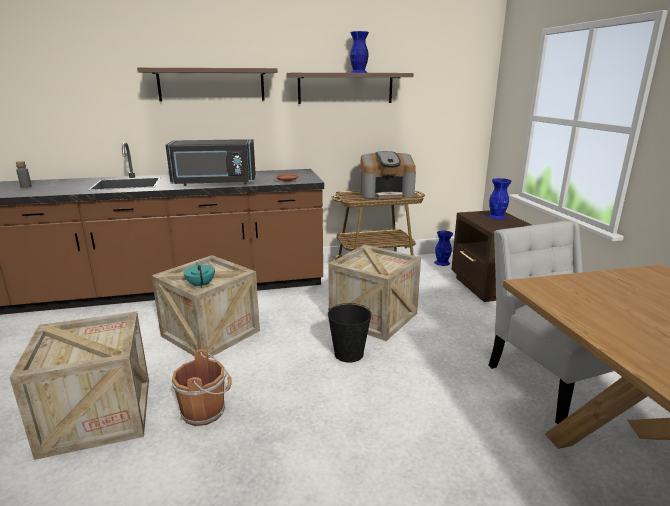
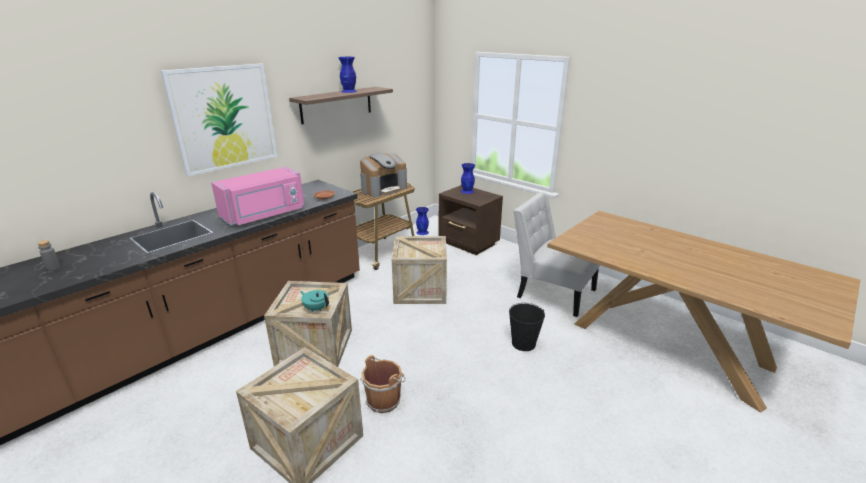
camera: 35 degrees left, 5 degrees up
(211, 84) = (224, 118): shelf -> picture
(214, 183) = (264, 214): black microwave -> pink microwave
(349, 354) = (432, 321): black bucket -> black bucket (523, 343)

